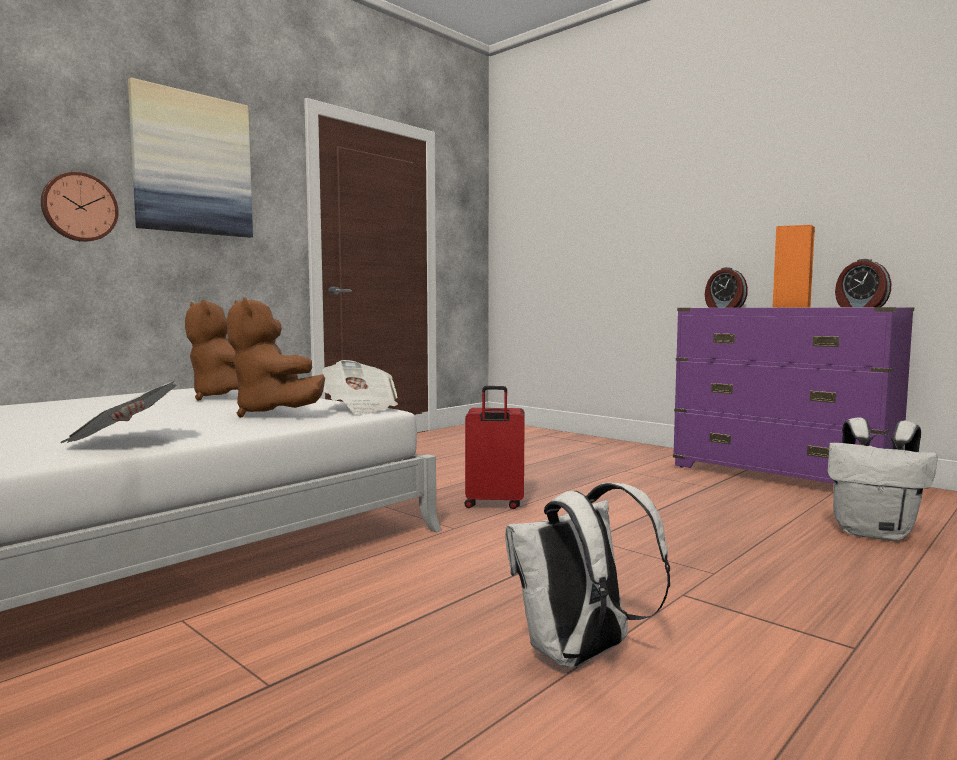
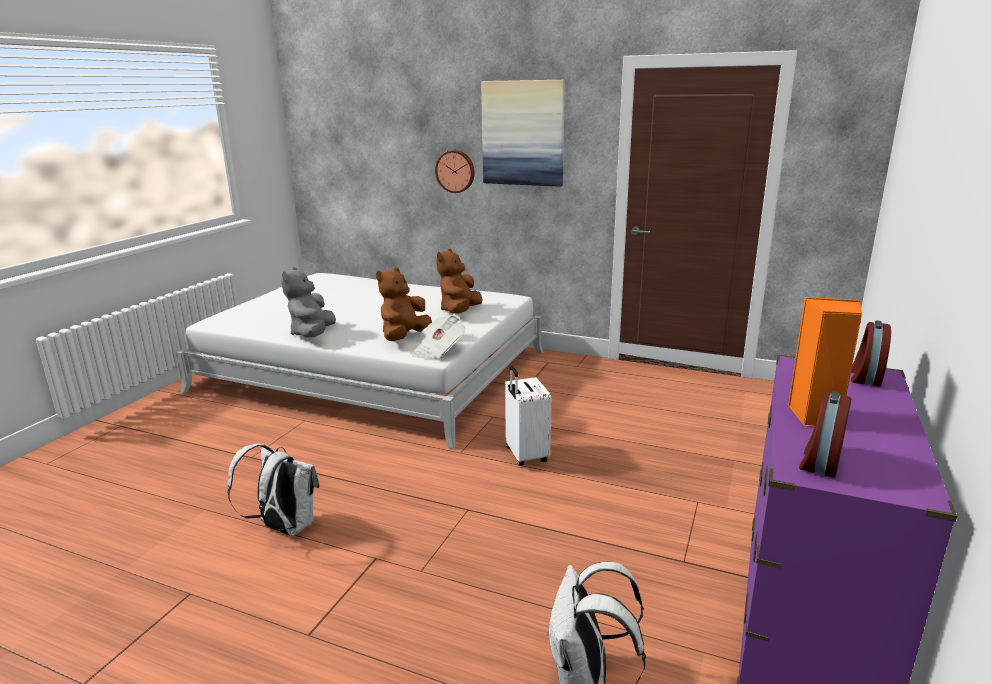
camera: 70 degrees right, 15 degrees up
(121, 442) = (312, 334): newspaper -> grey plush toy
(494, 504) = (525, 455): red suitcase -> white suitcase

